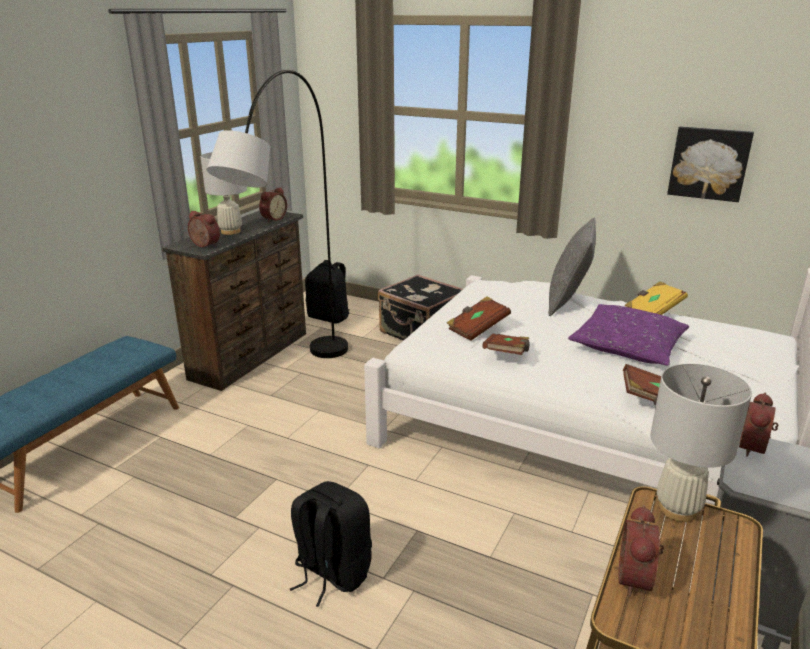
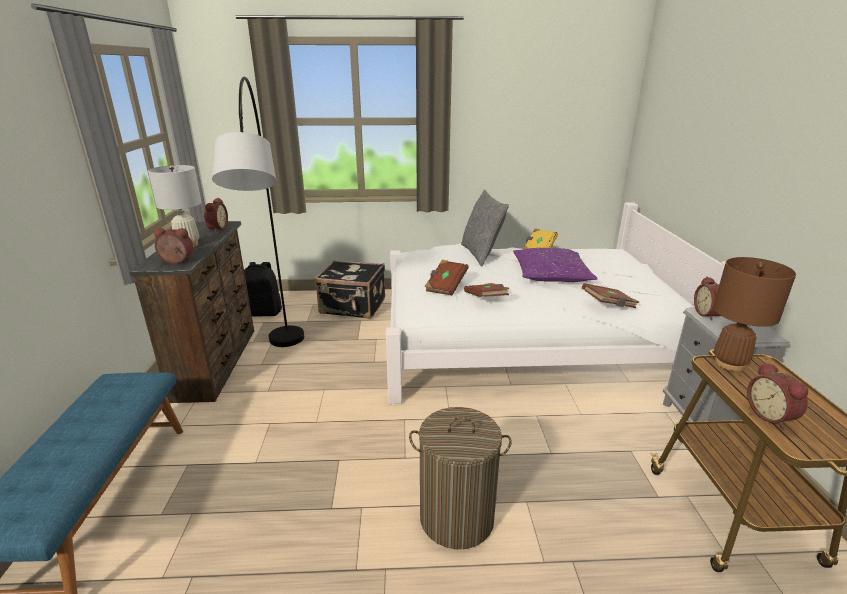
camera: 30 degrees left, 0 degrees up
(331, 573) = (456, 517): black backpack -> laundry basket
(677, 509) = (729, 363): white table lamp -> brown table lamp
(709, 163) = (547, 142): picture -> none

